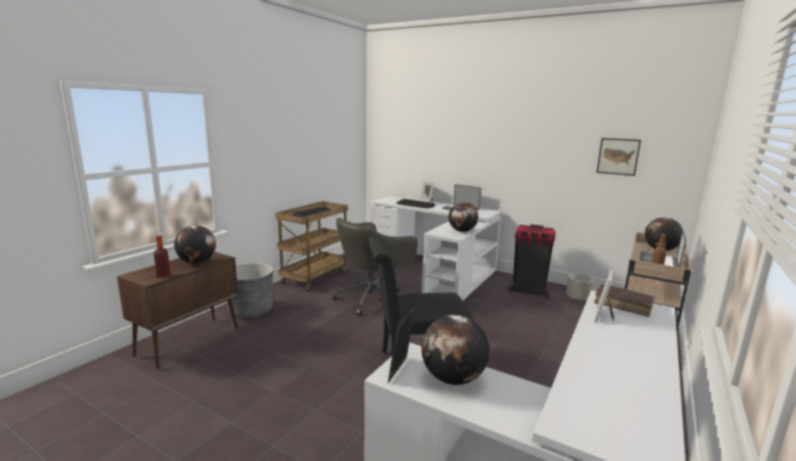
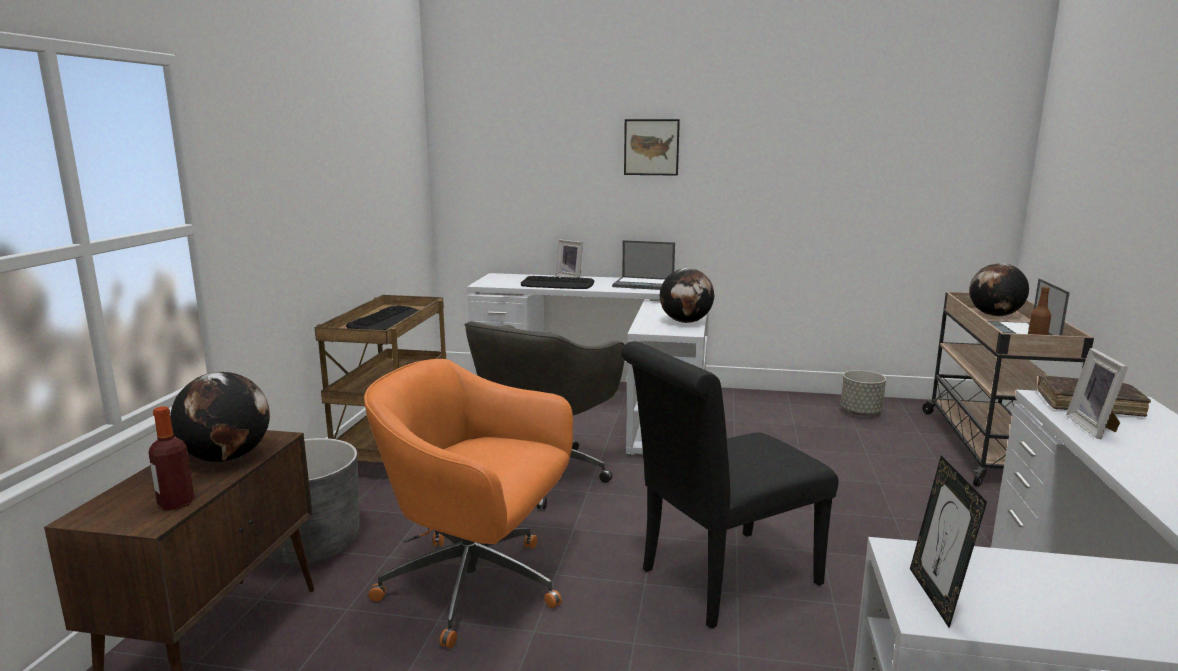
camera: 20 degrees left, 0 degrees up
(302, 342) = (477, 587): none -> orange office chair
(453, 379) = (1032, 588): globe -> none
(529, 291) = (782, 412): black trash can -> none
(618, 156) = (899, 173): picture -> picture (651, 147)

